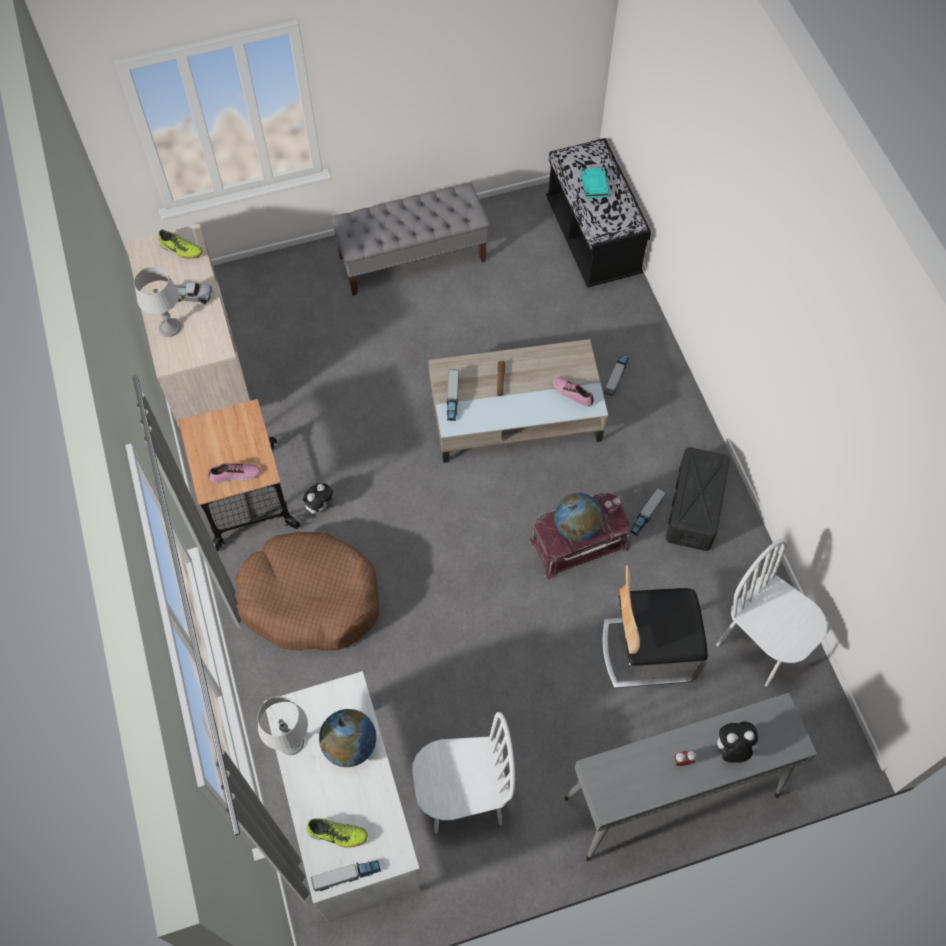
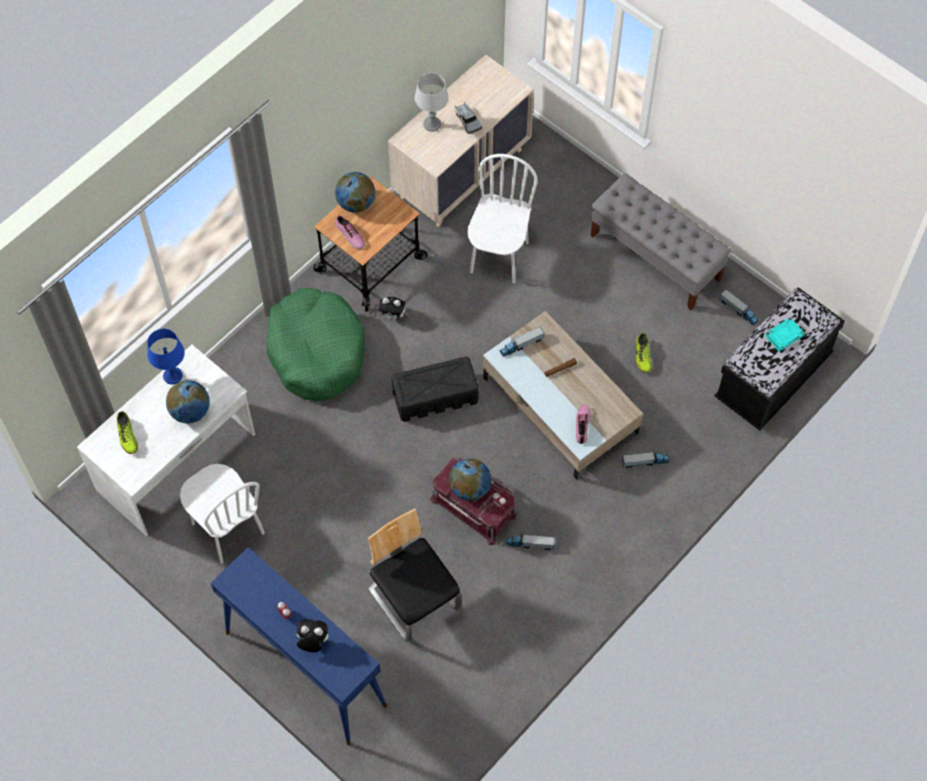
camera: 60 degrees right, 0 degrees up
(181, 250) = (502, 91): shoe -> shoe (642, 356)
(201, 450) = (356, 203): none -> globe
(291, 742) = (173, 376): grey table lamp -> blue table lamp
(310, 599) = (316, 351): brown dog bed -> green dog bed
(347, 876) = (104, 456): toy truck -> toy truck (738, 310)
(670, 797) = (304, 668): grey console table -> blue console table
(694, 508) = (559, 576): black storage box -> black storage box (434, 397)
(731, 749) = (312, 642): plush toy -> plush toy turned 45 degrees counterclockwise
(759, 645) = (466, 679): white chair -> white chair (498, 257)

